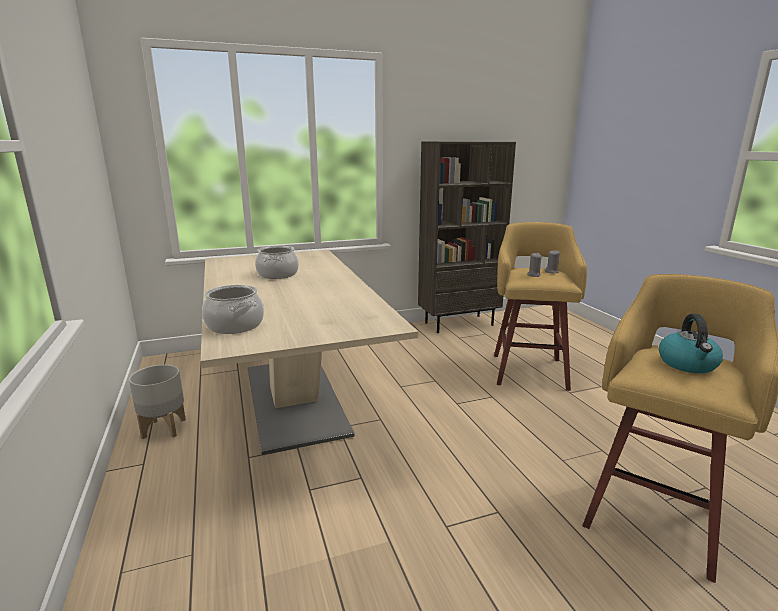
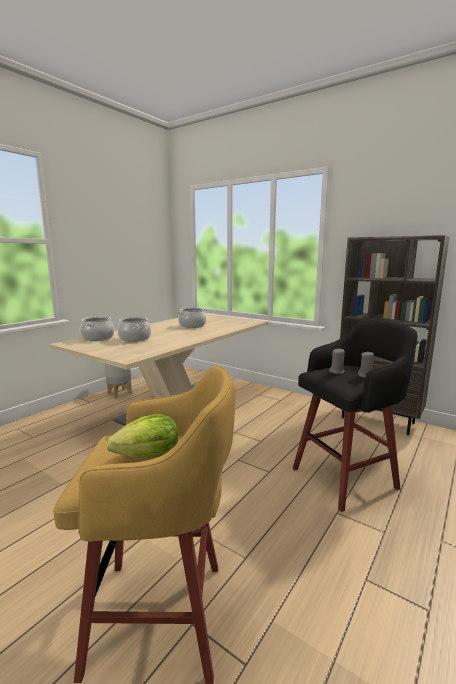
camera: 55 degrees right, 5 degrees down
(289, 308) = (135, 339): none -> cooking pot
(529, 370) = (347, 477): yellow stool -> black stool
(688, 364) = (148, 455): kettle -> lettuce

